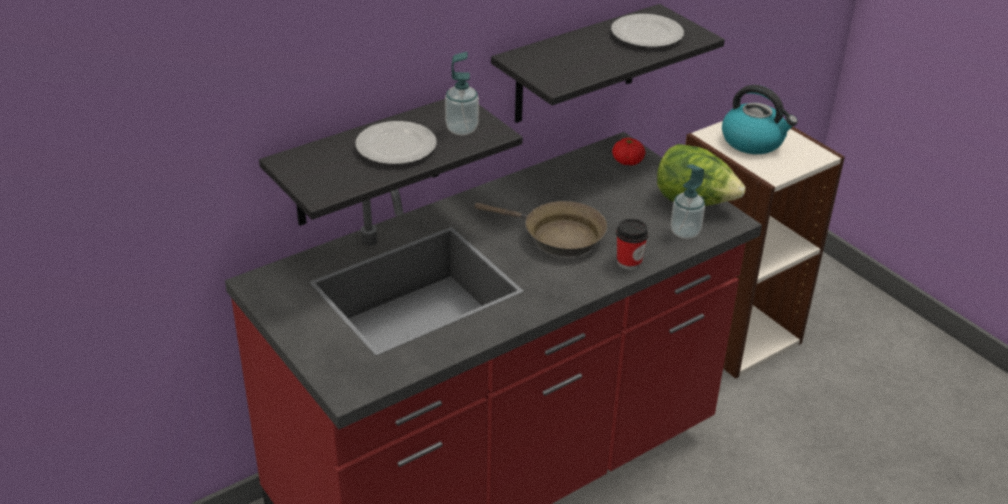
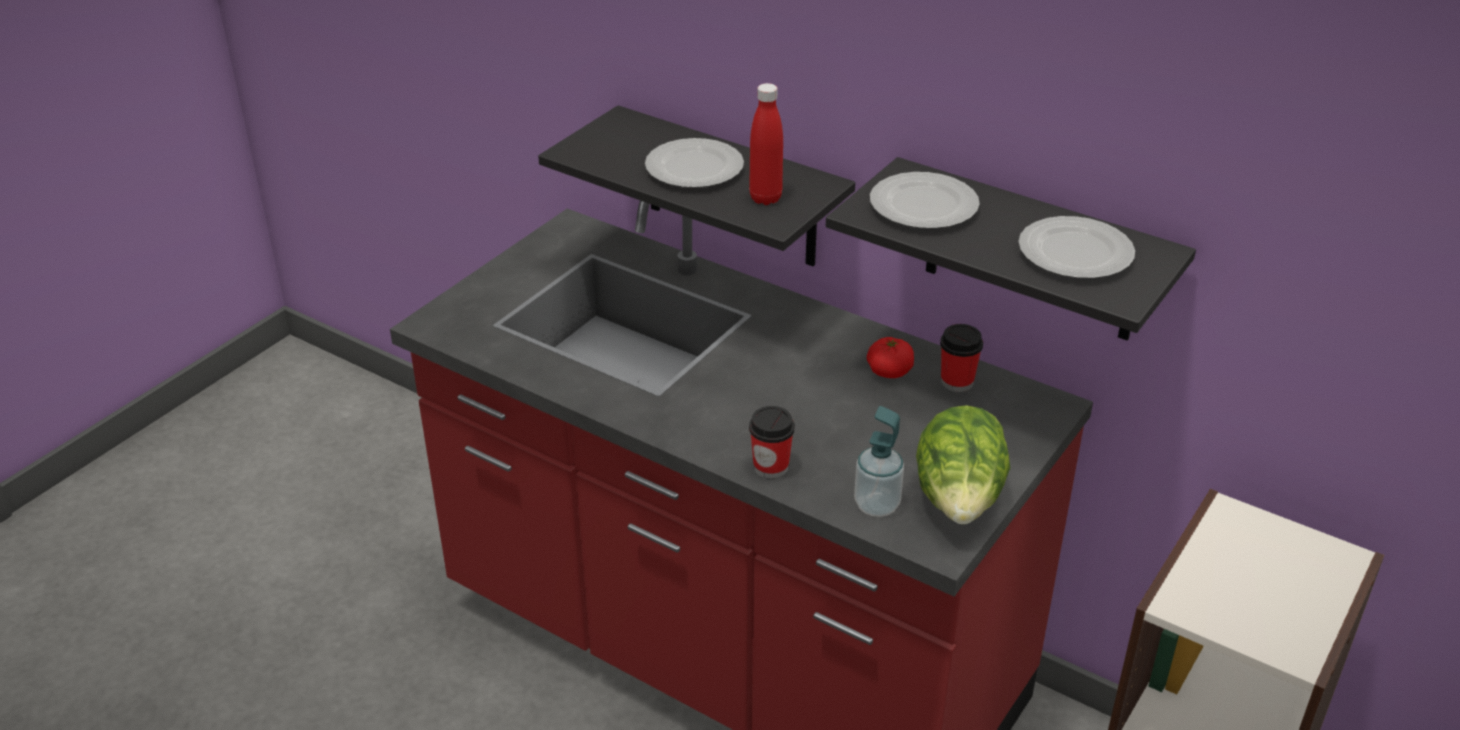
camera: 70 degrees right, 0 degrees up
(461, 129) = (765, 198): soap dispenser -> red bottle
(557, 236) = (788, 397): brown frying pan -> none
(562, 63) = (923, 206): none -> plate
(579, 169) = (957, 382): none -> cup
(627, 161) = (1014, 420): tomato -> tomato (889, 371)
(753, 141) = (1260, 566): kettle -> none

